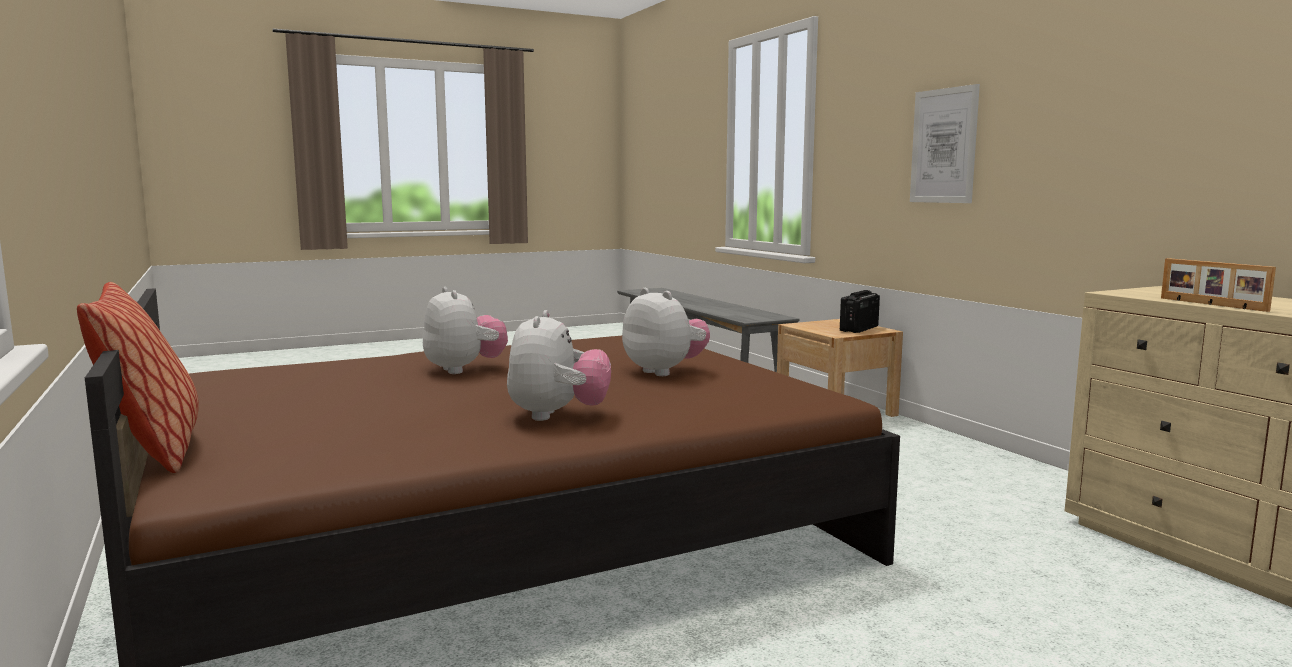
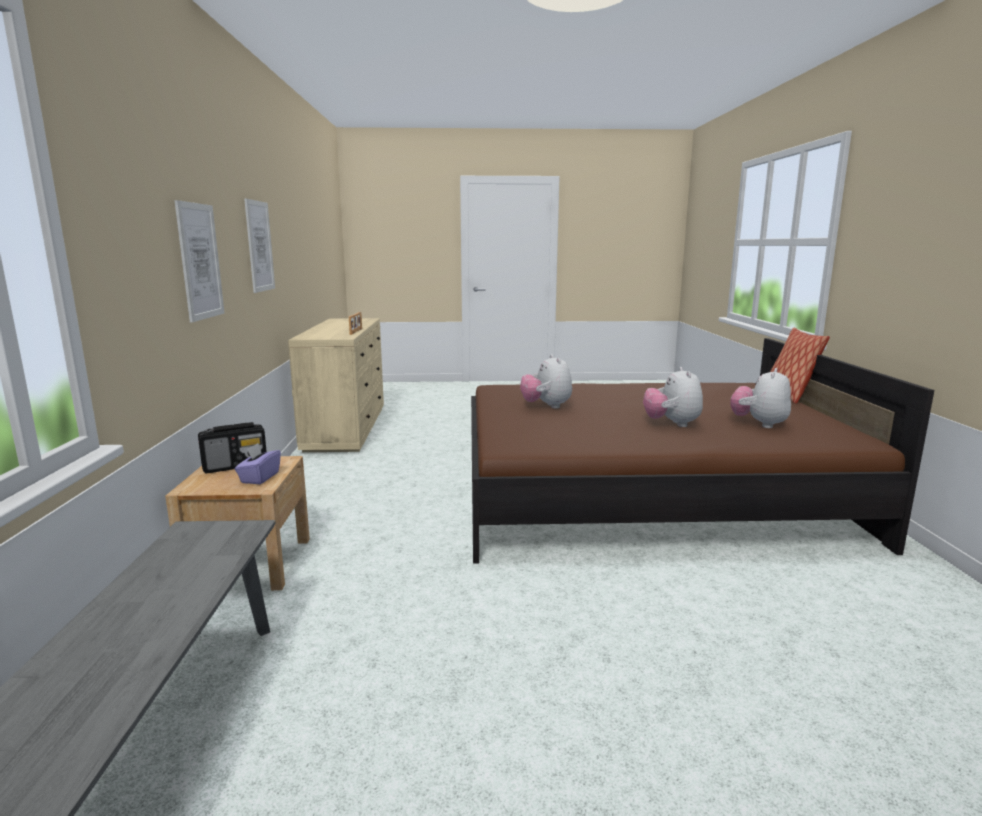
camera: 155 degrees left, 5 degrees up
(558, 415) = (623, 391): plush toy -> plush toy (759, 424)
(815, 327) = (259, 478): none -> purple tissue box
(1121, 117) = (259, 246): none -> picture

